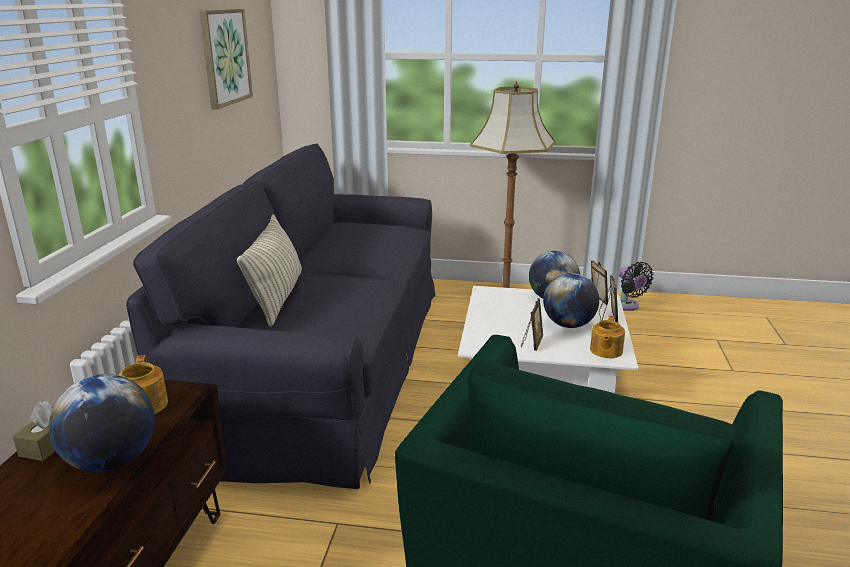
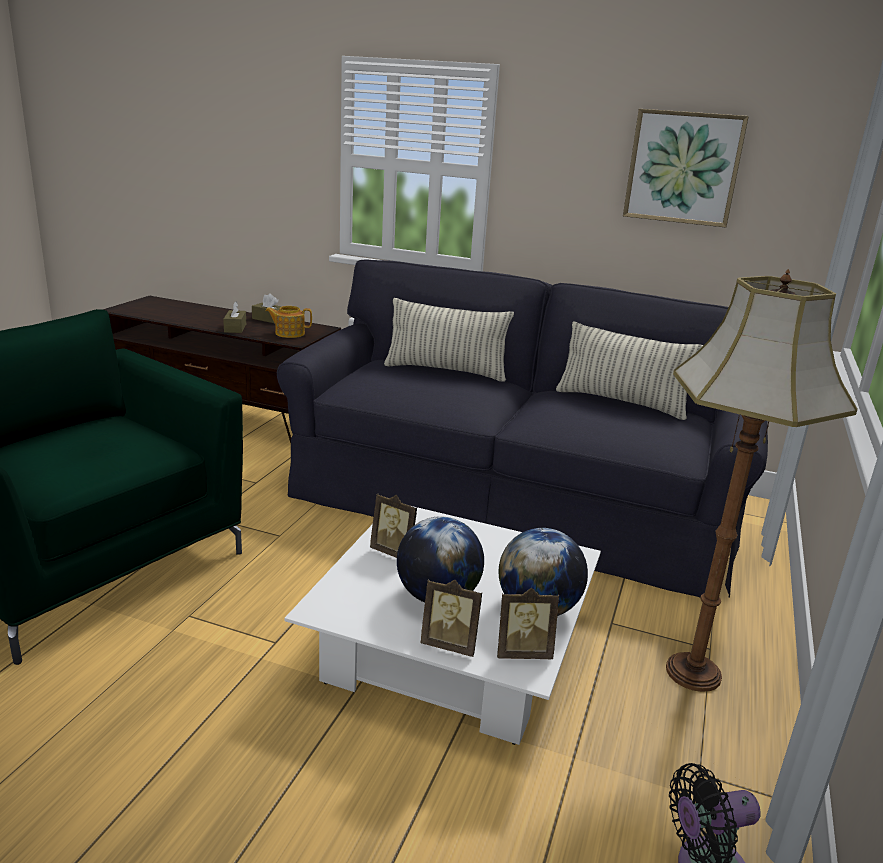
camera: 100 degrees right, 0 degrees up
(112, 461) = (235, 328): globe -> brown tissue box
(328, 238) = (621, 402): none -> pillow
(605, 351) = (345, 604): teapot -> none

